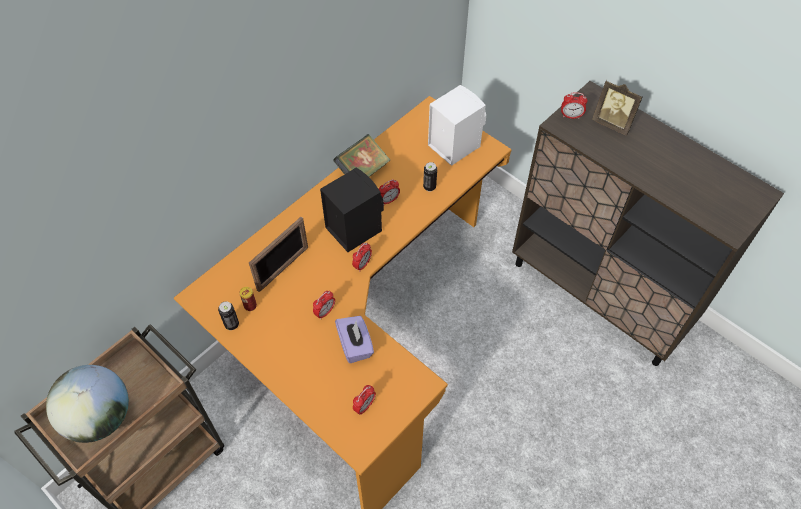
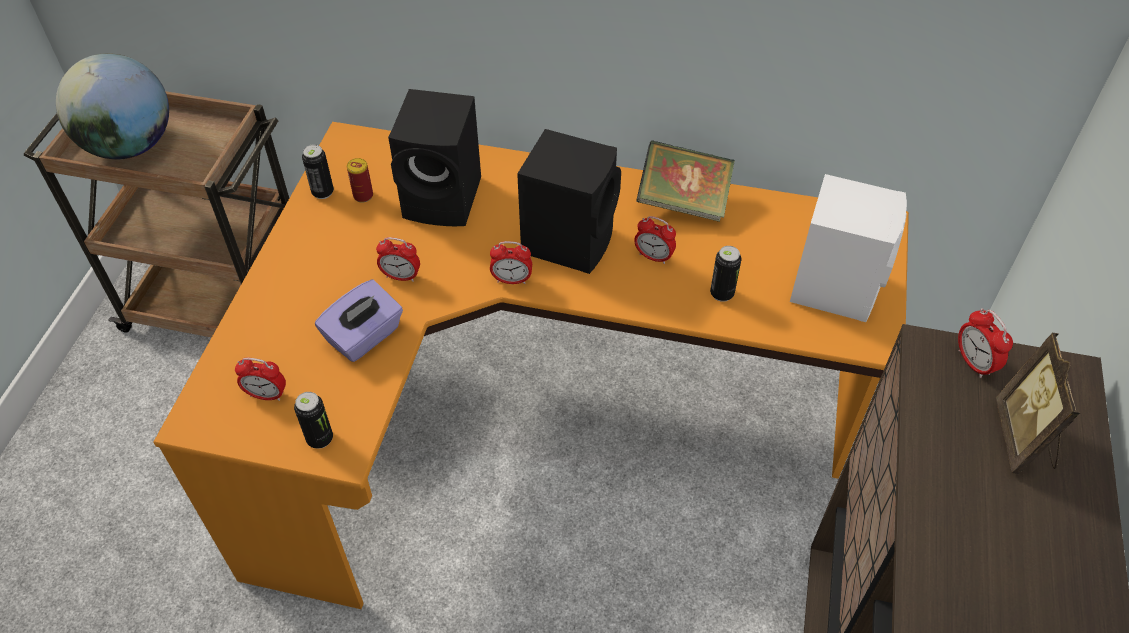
camera: 60 degrees right, 5 degrees down
(283, 268) = (445, 199): picture frame -> black speaker
(409, 391) = (320, 439): none -> can

